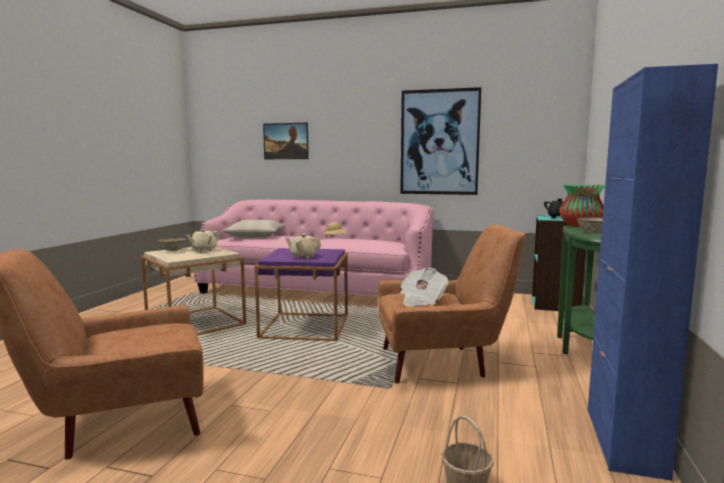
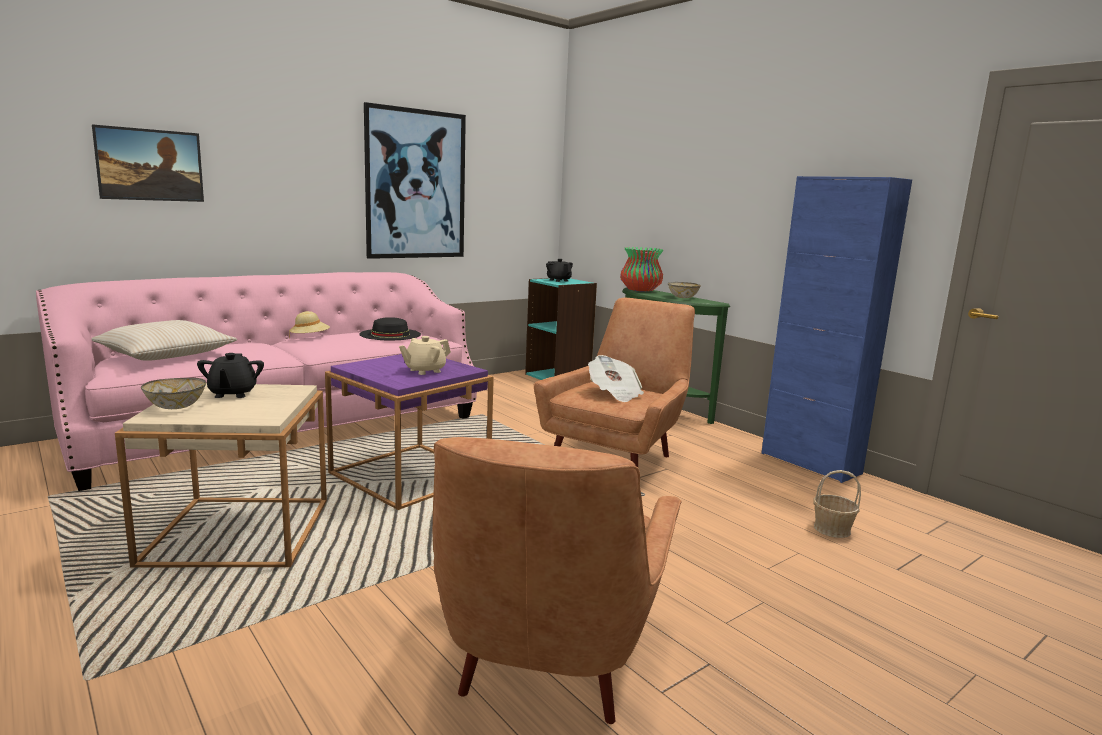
camera: 55 degrees left, 5 degrees up
(203, 250) = (232, 394): beige teapot -> black teapot
(373, 241) = (390, 334): none -> black hat

